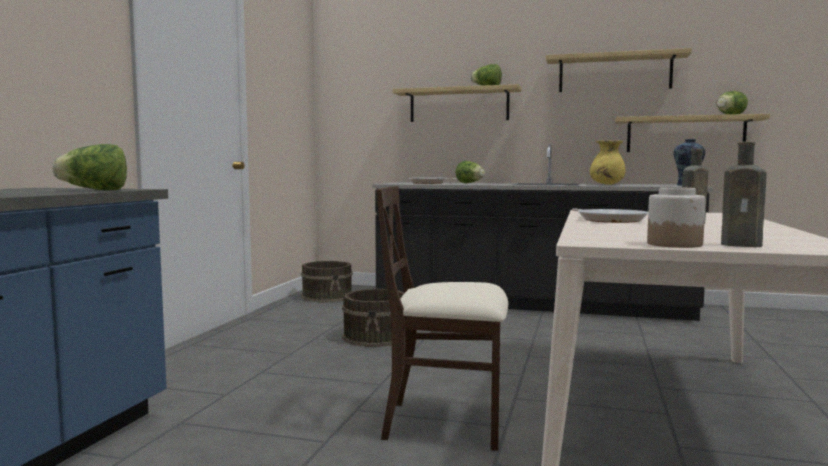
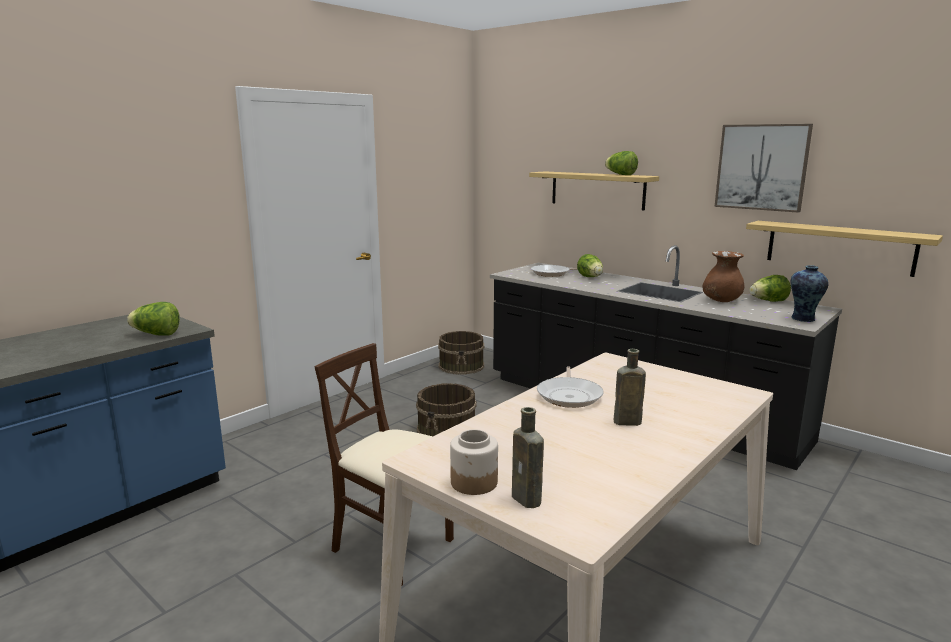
camera: 25 degrees right, 10 degrees up
(607, 184) = (721, 301): yellow vase -> brown vase
(614, 73) = (762, 167): shelf -> picture
(729, 115) = (890, 233): lettuce -> lettuce (768, 301)

